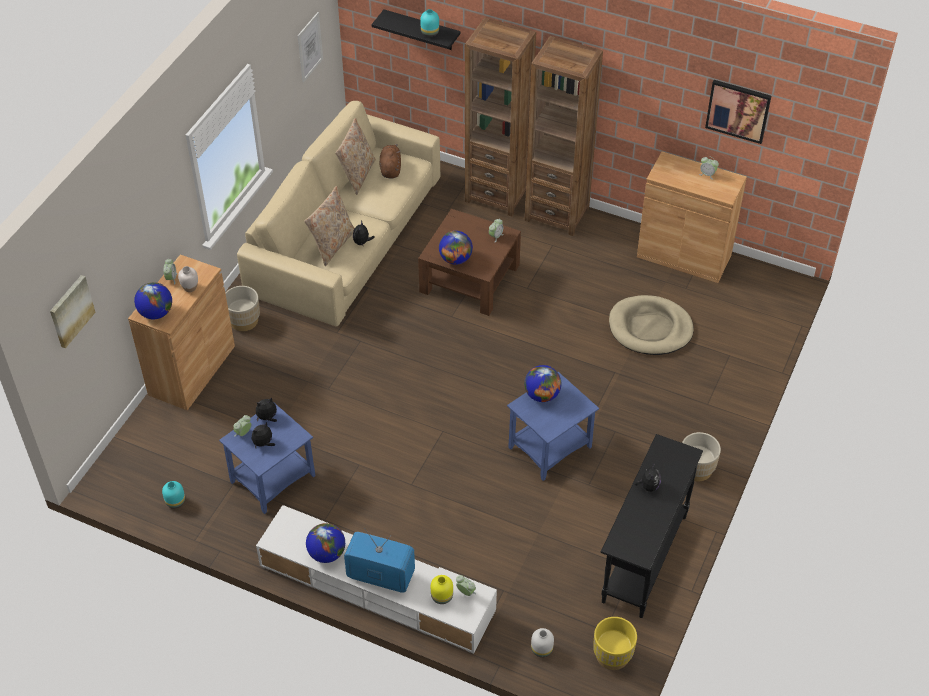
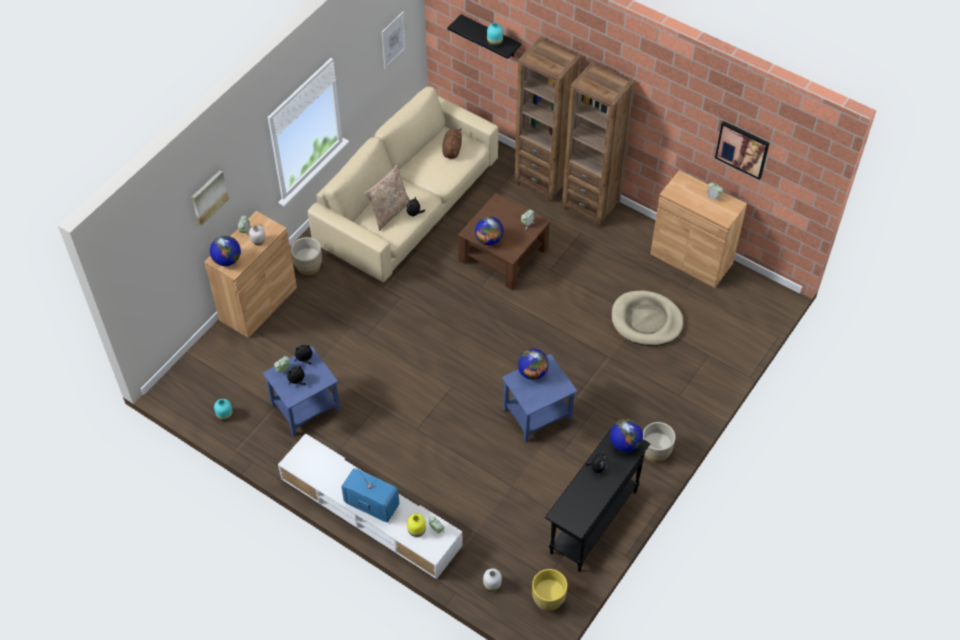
camera: 10 degrees right, 5 degrees up
(71, 311) = (152, 257): picture -> picture (208, 197)
(327, 553) = (332, 480): globe -> globe (625, 443)
(357, 175) = (423, 151): beige pillow -> none

